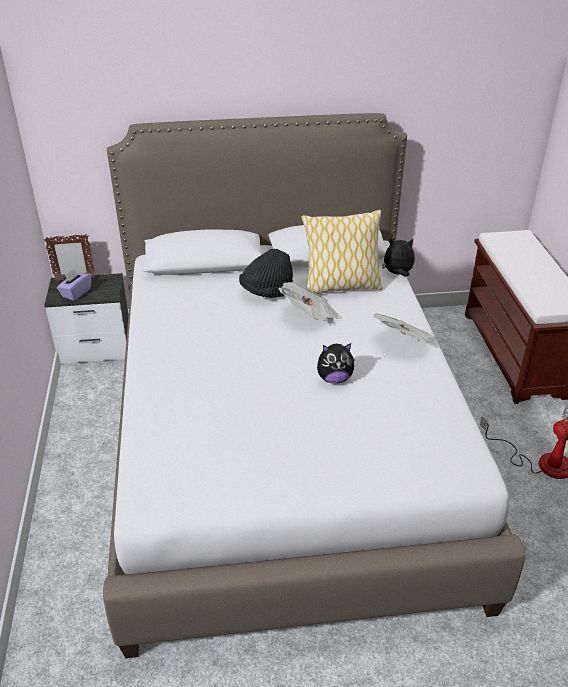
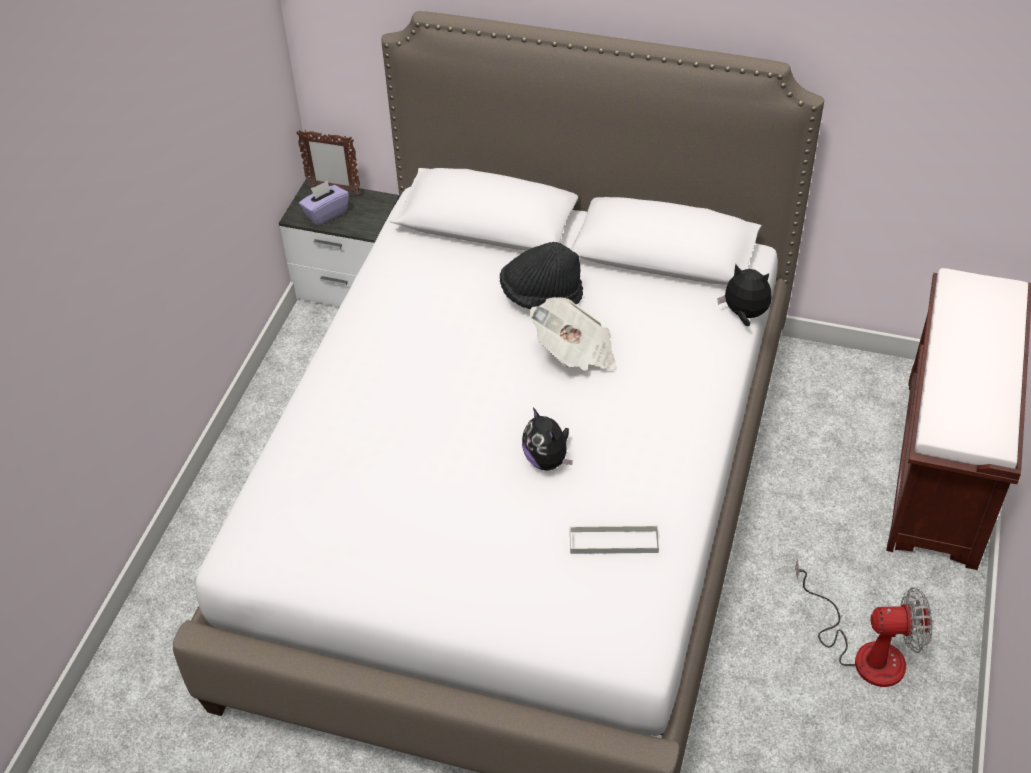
camera: 25 degrees right, 10 degrees up
(334, 379) = (547, 460): plush toy -> plush toy turned 45 degrees clockwise
(341, 286) = (647, 315): pillow -> none
(404, 342) = (676, 432): newspaper -> none
(412, 412) = (613, 542): none -> grey tray

